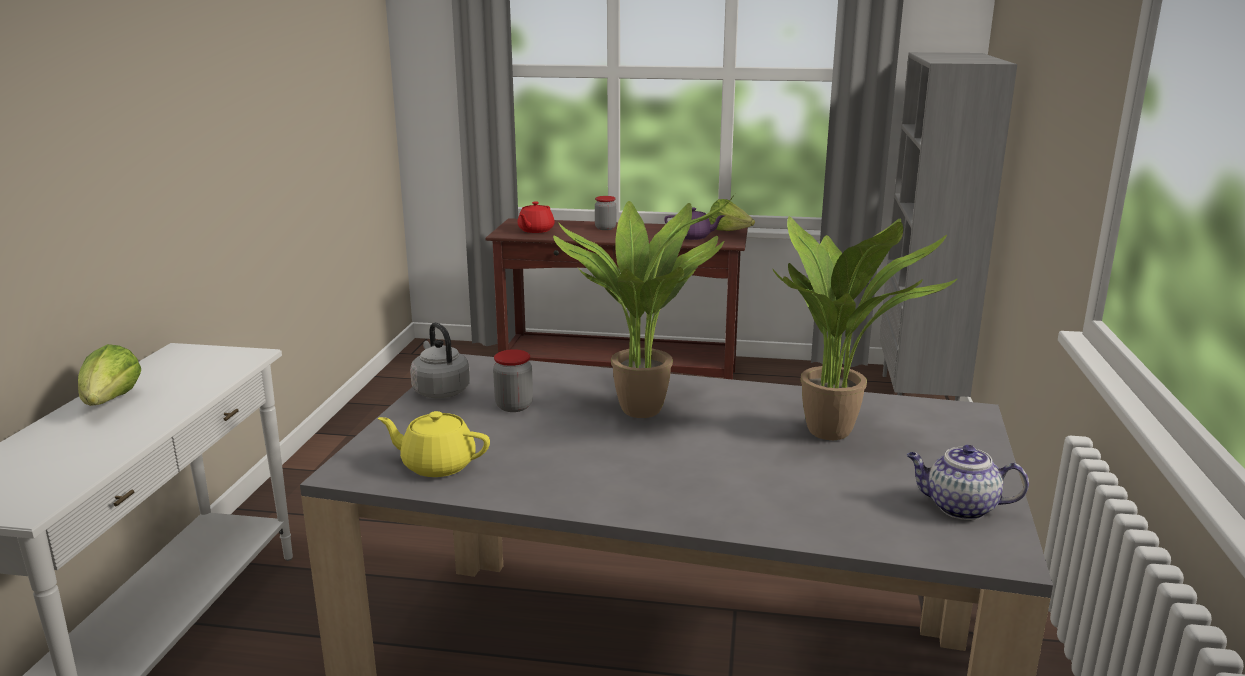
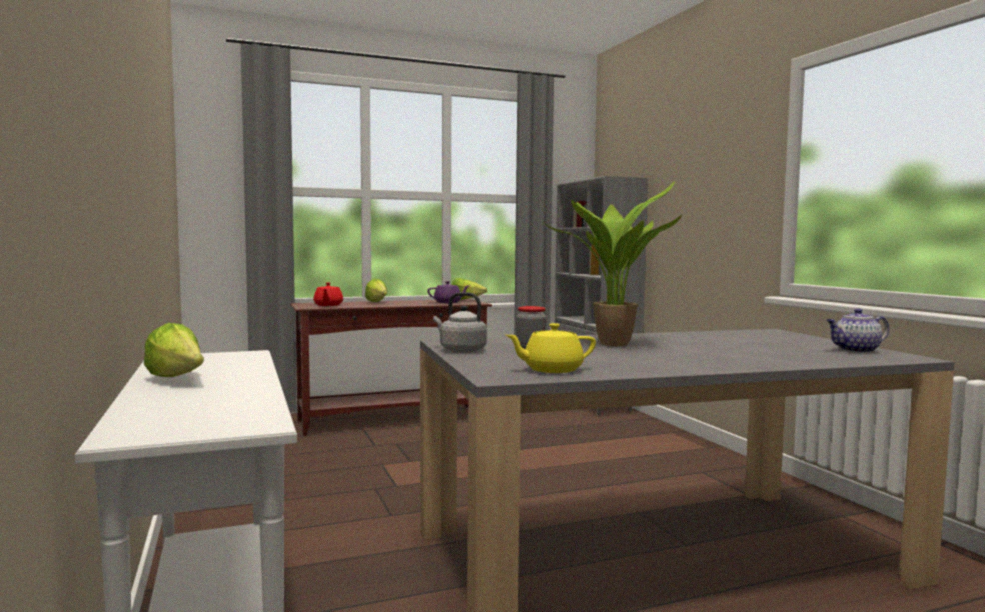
camera: 30 degrees left, 15 degrees down
(605, 228) = (378, 302): jar -> lettuce
(837, 433) = (735, 340): potted plant -> none

